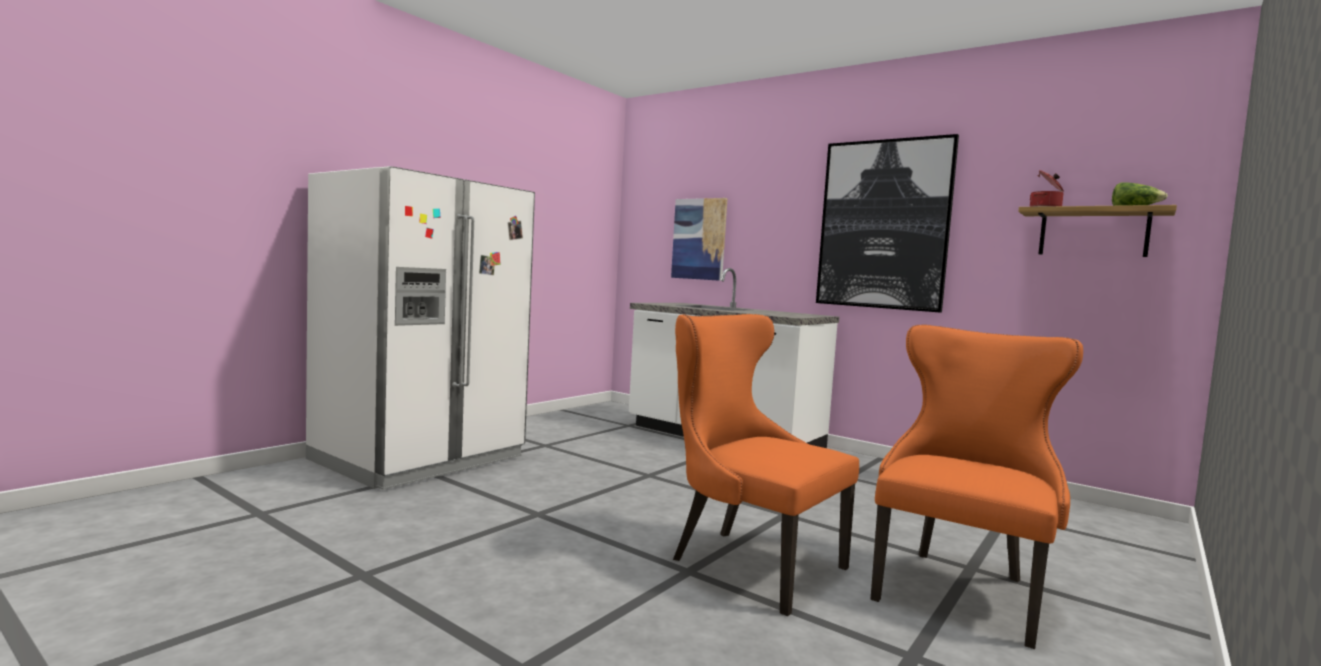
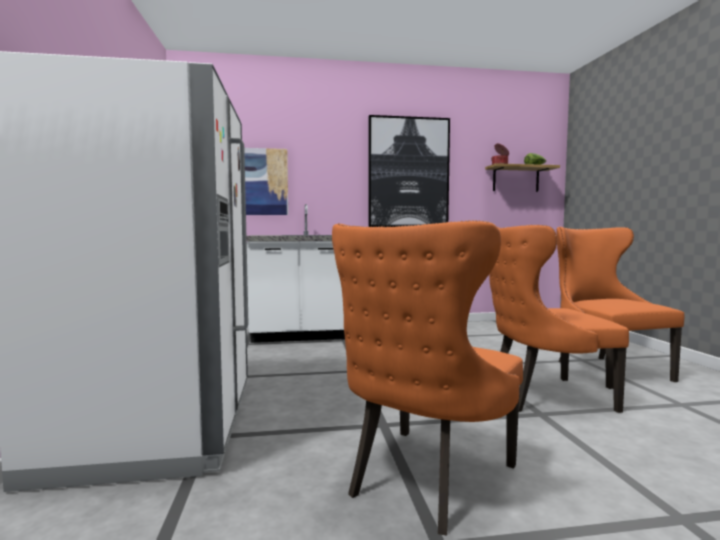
camera: 45 degrees left, 0 degrees up
(456, 550) = (425, 479): none -> orange chair

